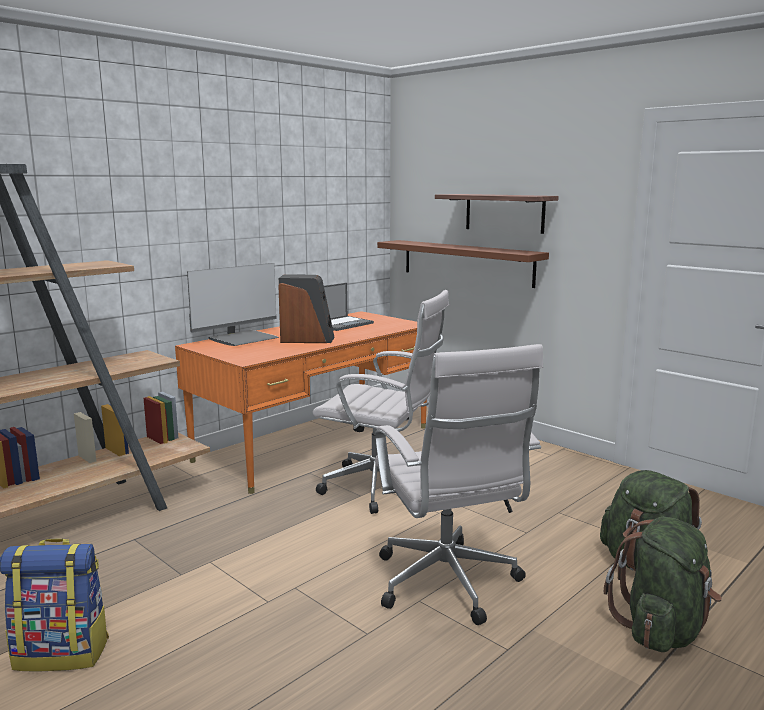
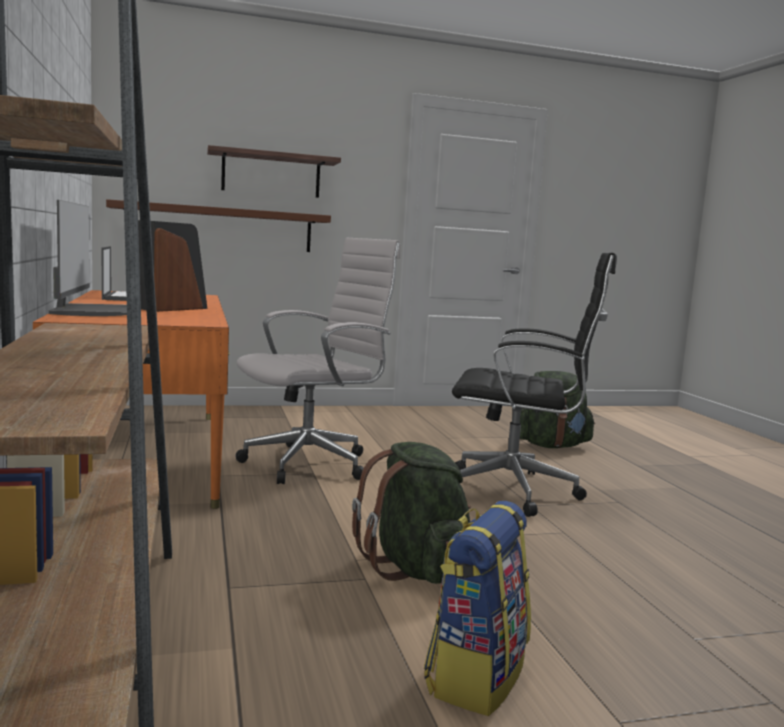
camera: 60 degrees left, 5 degrees down
(448, 585) = (517, 492): white office chair -> black office chair
(662, 629) = (624, 465): green backpack -> green backpack (415, 568)

